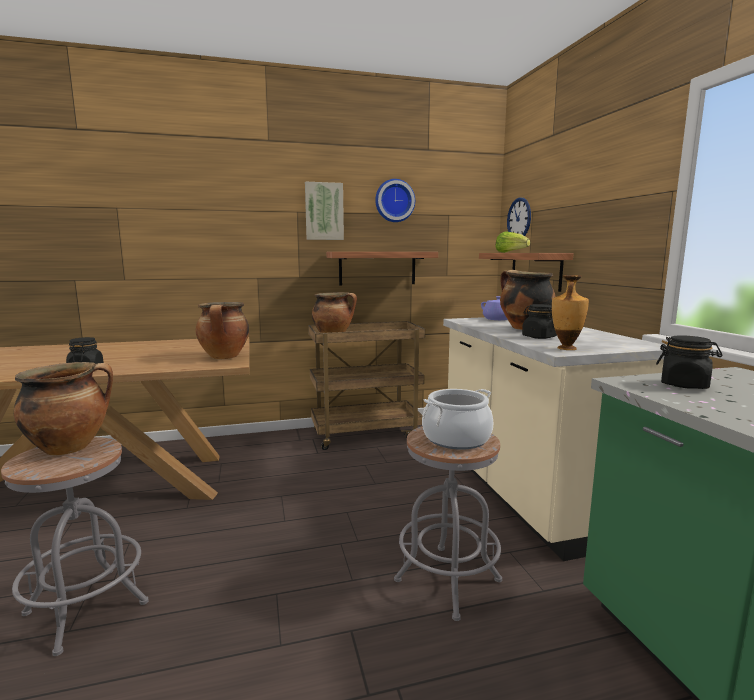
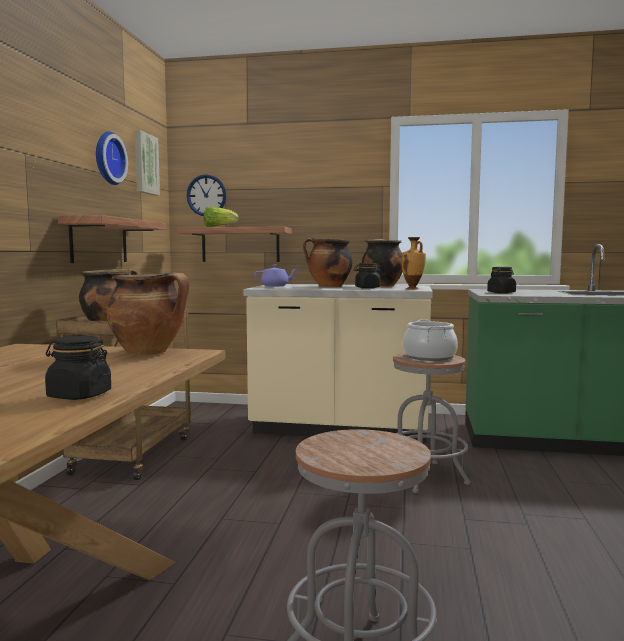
camera: 65 degrees left, 5 degrees down
(71, 447) = (333, 447): cooking pot -> cooking pot (382, 286)
(324, 211) = (53, 159): picture -> picture (145, 164)

